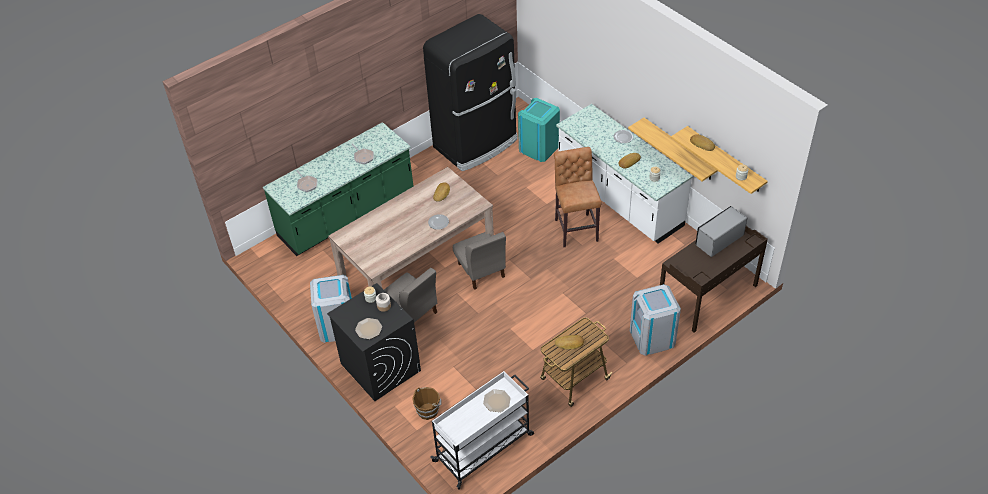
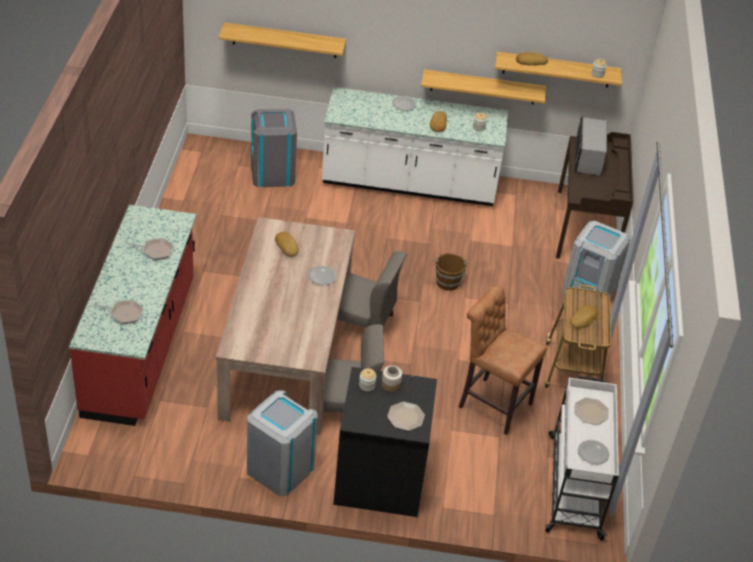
camera: 50 degrees left, 5 degrees down
(347, 215) = (141, 347): green counter -> red counter
(428, 410) = (481, 488): brown bucket -> brown bucket (447, 282)
(465, 425) = (593, 453): none -> plate
(476, 144) = (200, 200): black fridge -> none
(539, 148) = (272, 173): turquoise trash can -> grey trash can
(567, 56) = (284, 40): none -> shelf
(575, 228) = (403, 231): brown stool -> brown stool (491, 404)

